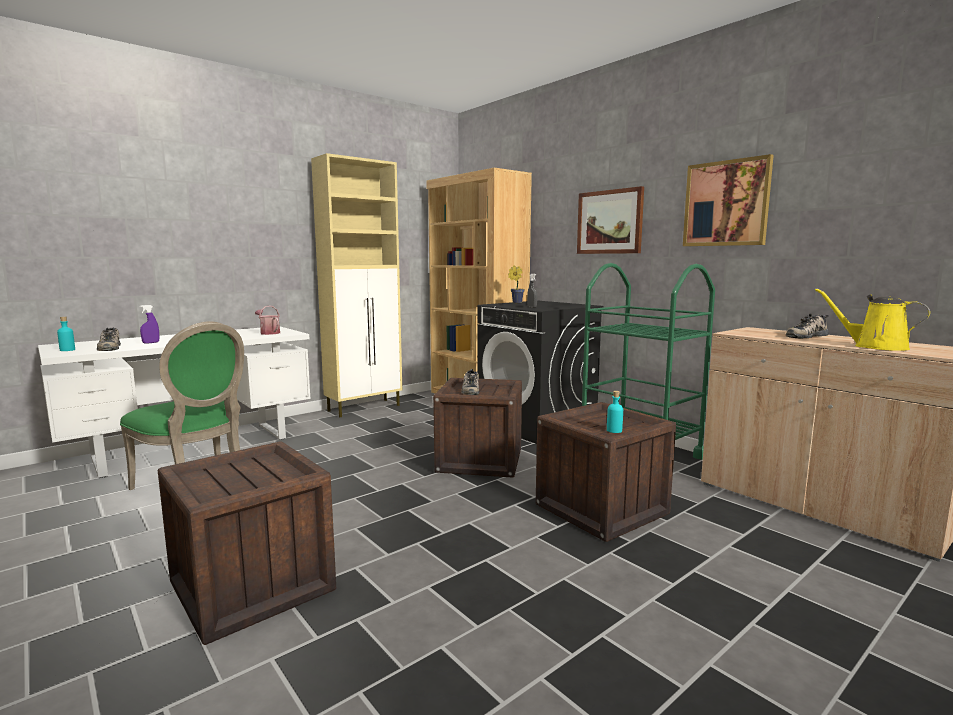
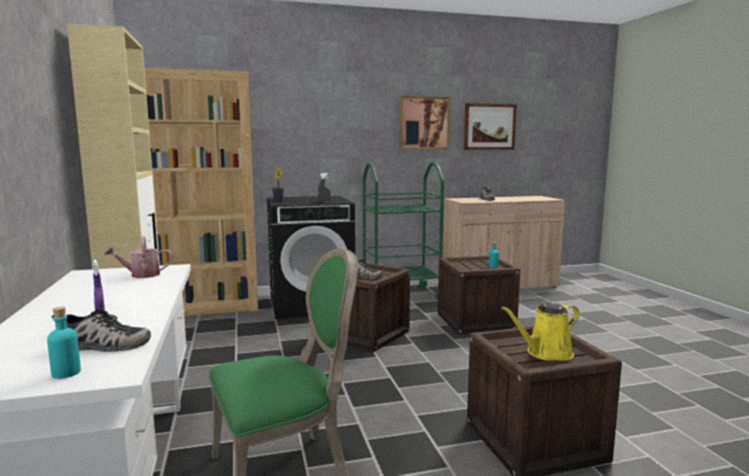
camera: 65 degrees left, 0 degrees up
(609, 222) = (337, 129): picture -> picture (489, 127)
(874, 347) = (526, 199): yellow watering can -> yellow watering can (546, 353)

